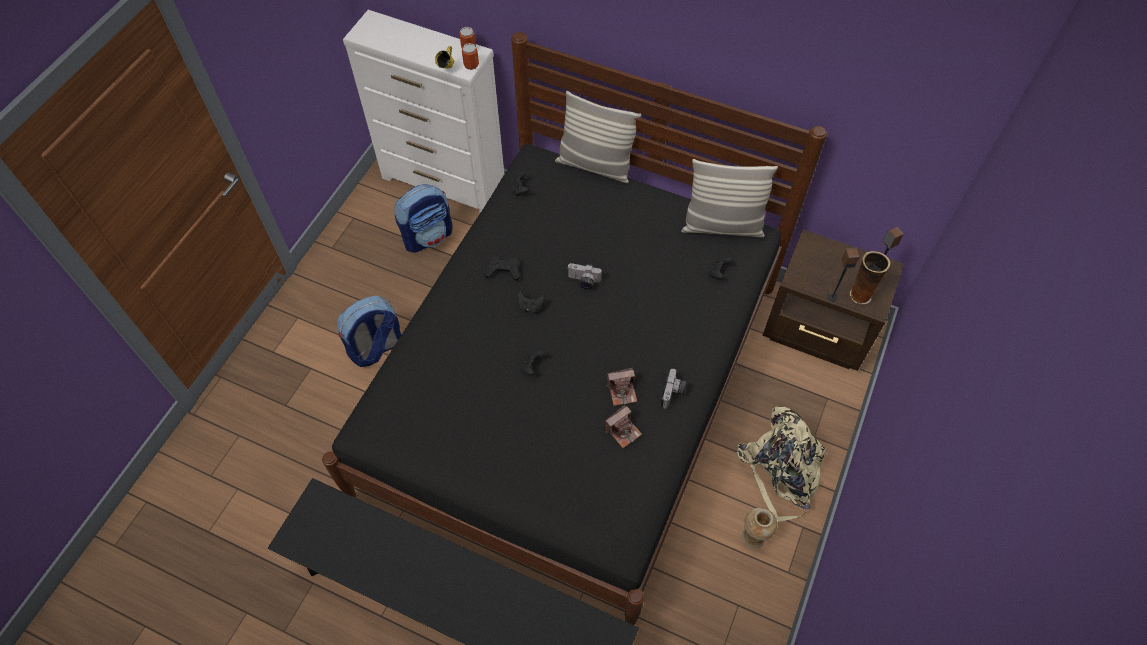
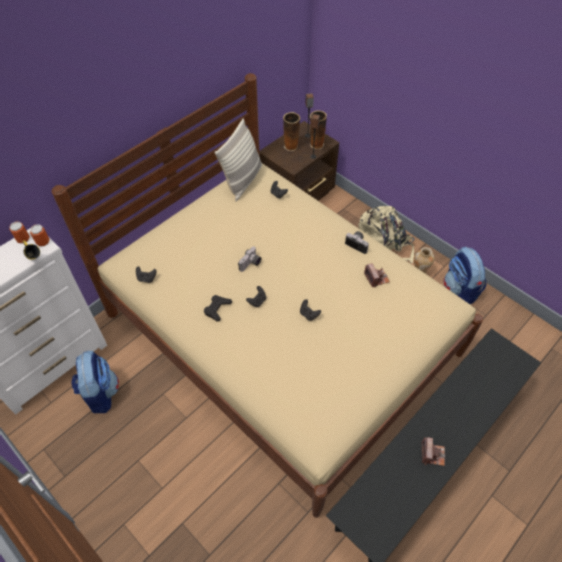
camera: 70 degrees left, 5 degrees down
(376, 348) = (188, 462): backpack -> backpack (459, 290)
(573, 385) = (281, 334): black bed -> beige bed
(595, 166) = (151, 229): pillow -> none
(622, 391) = (347, 269): camera -> camera (432, 454)
(836, 264) = (291, 147): none -> vase

